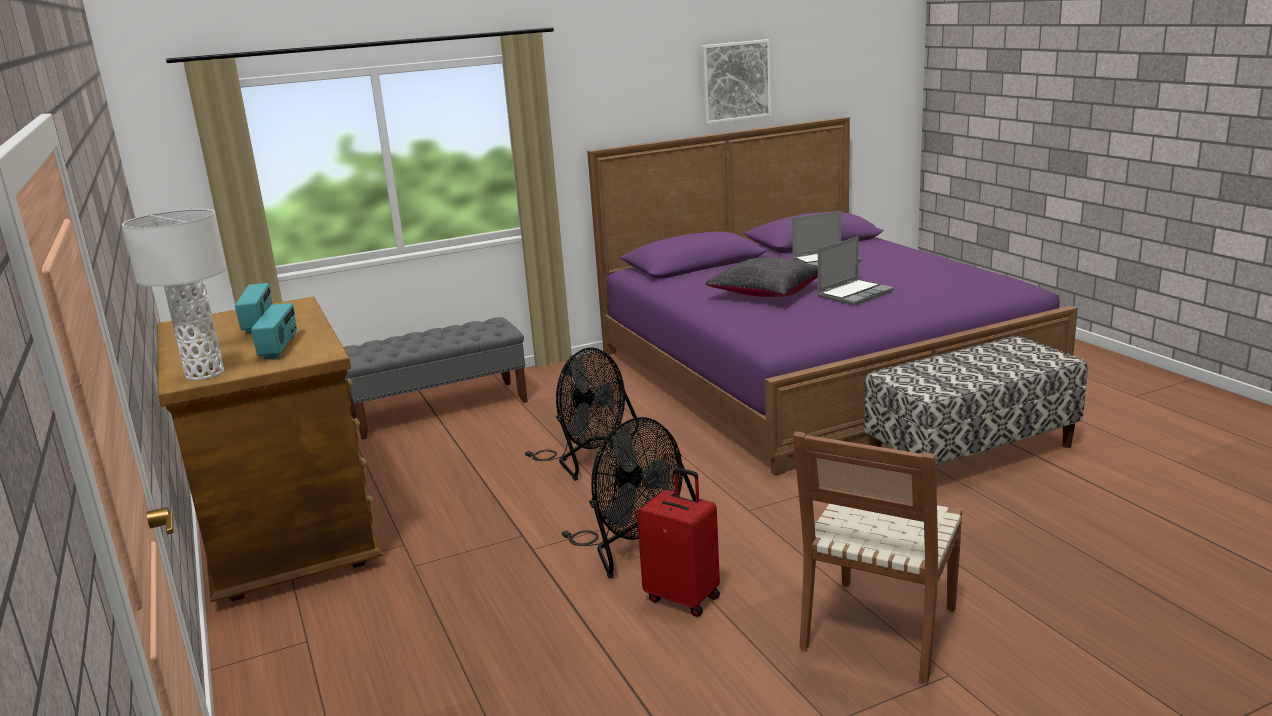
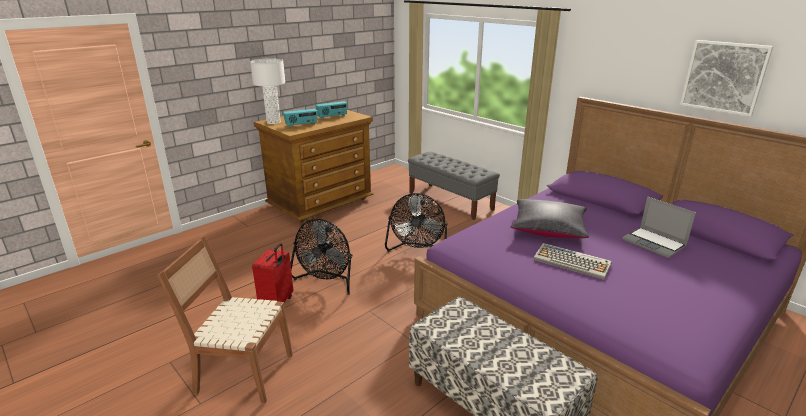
camera: 70 degrees right, 5 degrees up
(855, 294) = (572, 262): laptop -> keyboard

